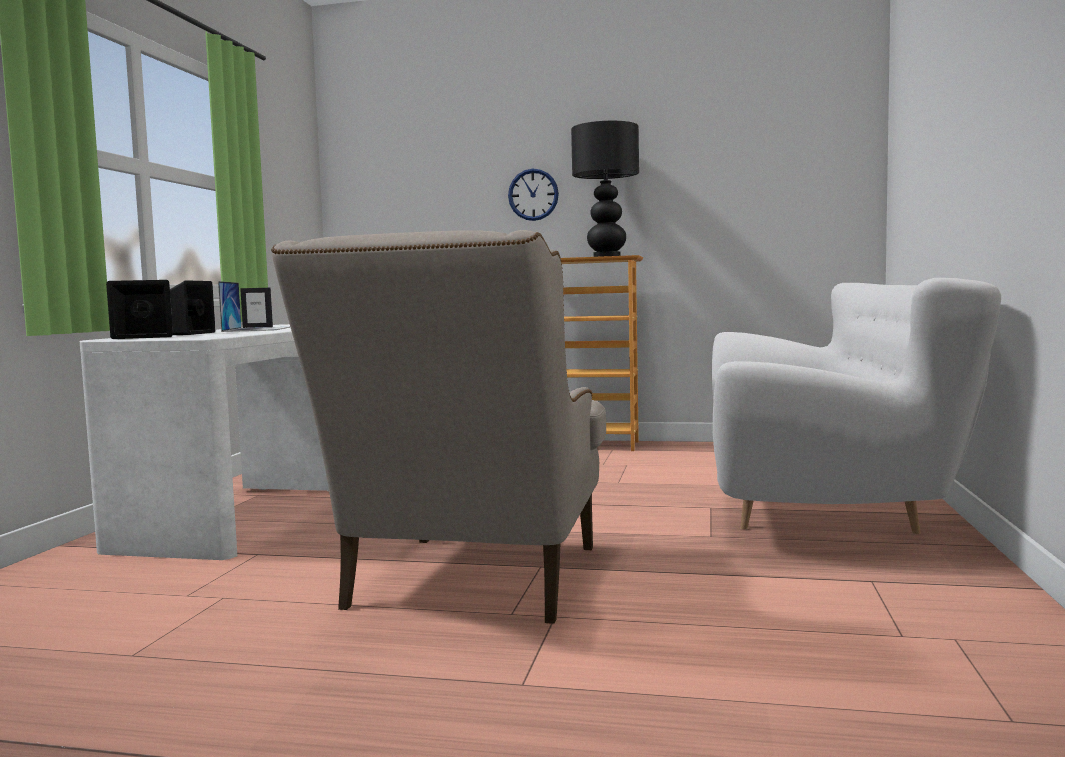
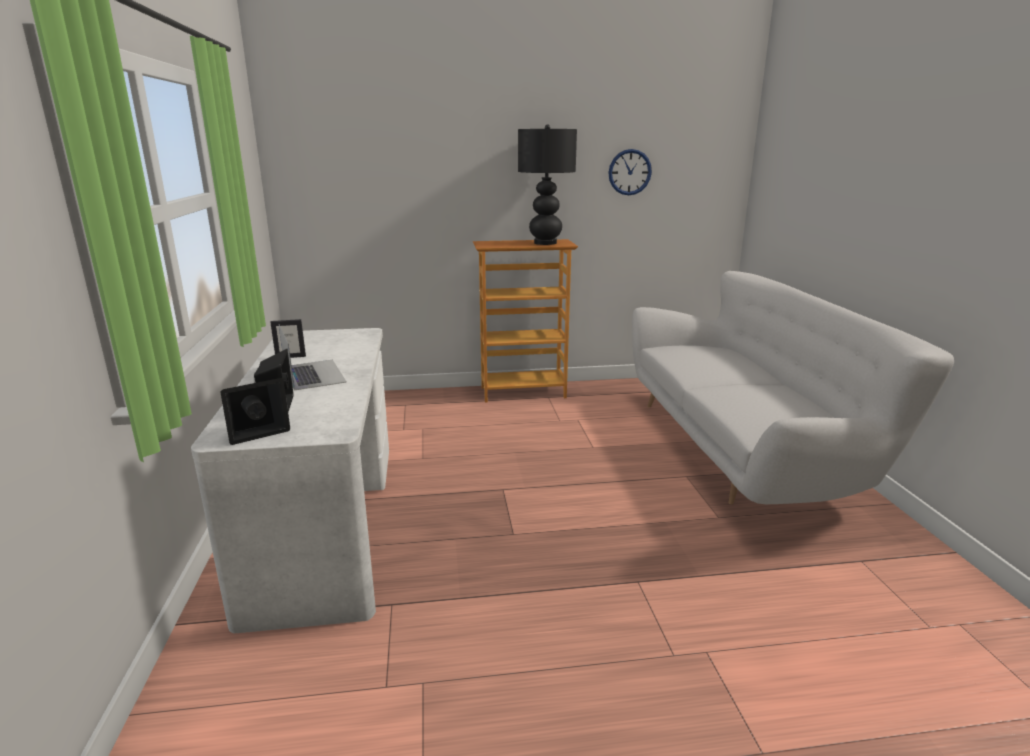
camera: 20 degrees left, 15 degrees up
(468, 586) = (610, 622): beige armchair -> none
(533, 194) = (474, 181): wall clock -> wall clock (629, 172)

